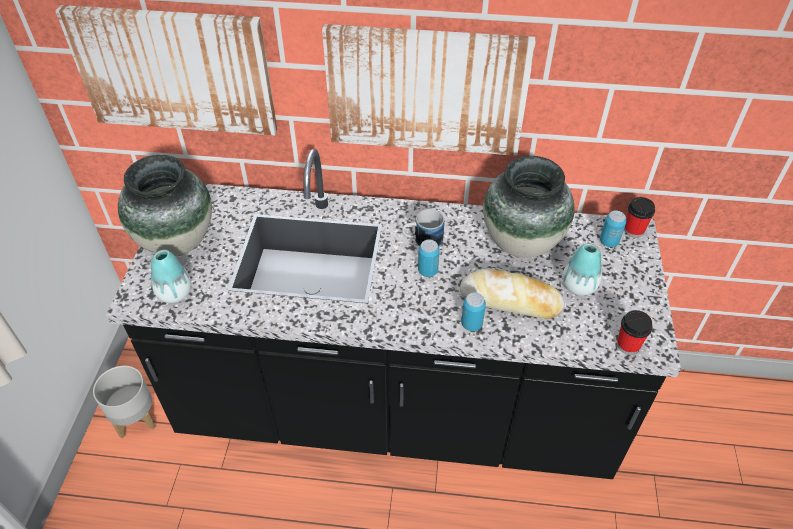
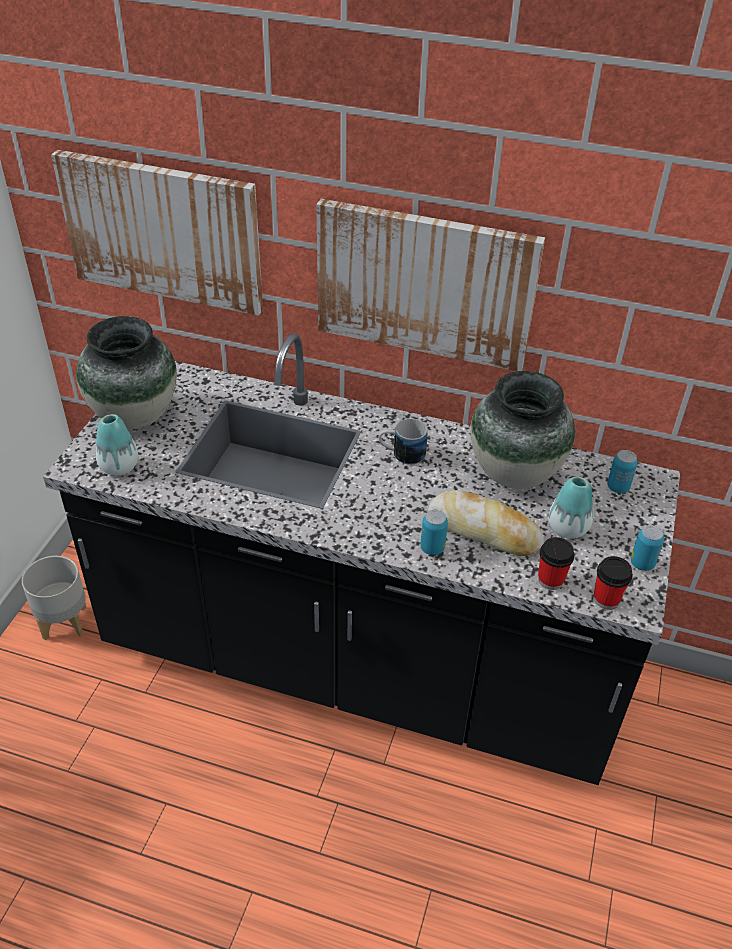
camera: 10 degrees right, 5 degrees down
(428, 271) = (399, 486): can -> can (642, 563)
(633, 230) = (651, 480): cup -> cup (550, 580)

